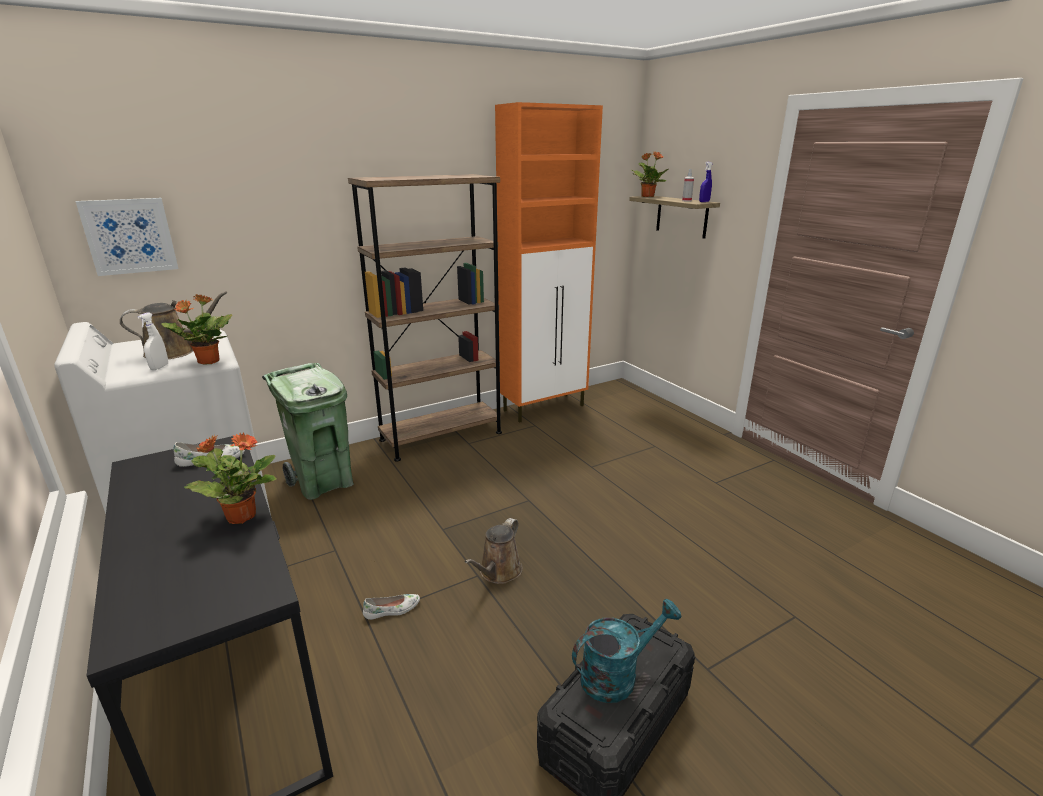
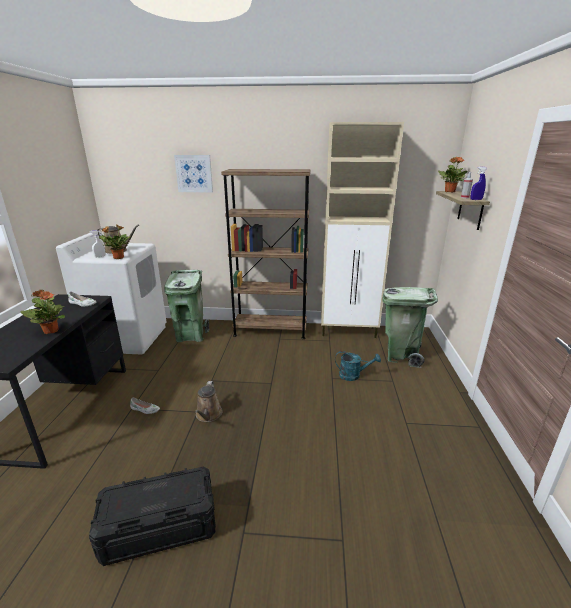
camera: 35 degrees right, 0 degrees up
(129, 236) = (126, 193): picture -> picture (194, 173)
(498, 572) = (208, 415): brown watering can -> brown watering can turned 60 degrees counterclockwise
(545, 408) = (349, 331): orange cabinet -> beige cabinet
(617, 674) = (153, 494): turquoise watering can -> turquoise watering can (353, 375)
(631, 416) = (401, 355): none -> green trash can

